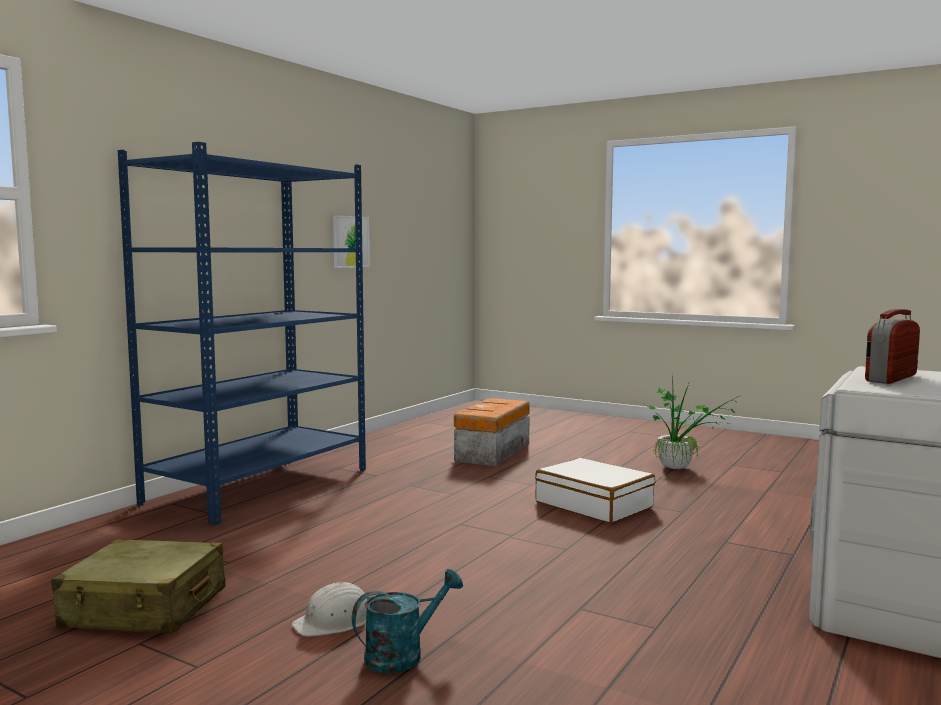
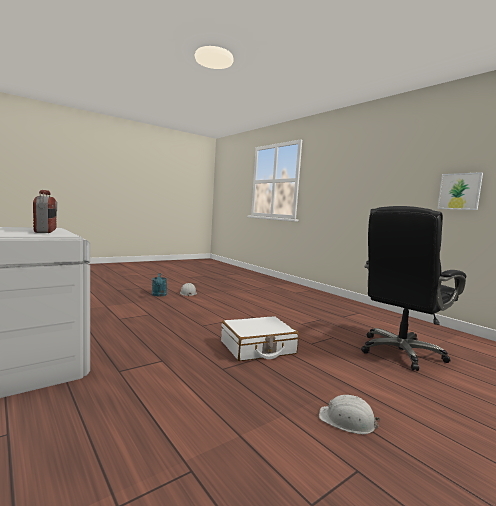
camera: 110 degrees right, 0 degrees up
(145, 608) = (220, 283): beige suitcase -> none
(260, 485) = (329, 300): blue bookcase -> none
(491, 453) = (401, 351): storage box -> black office chair
(681, 467) = (347, 421): potted plant -> white hard hat

